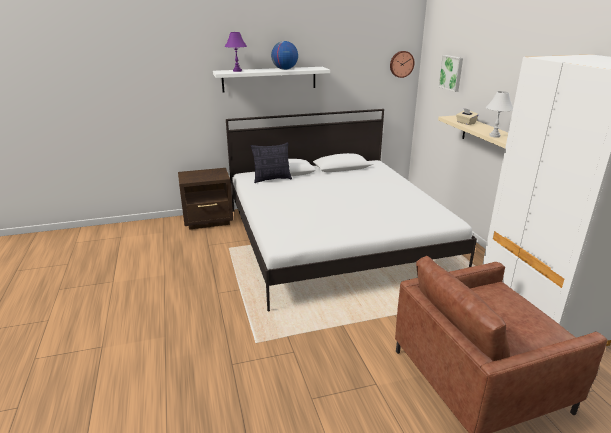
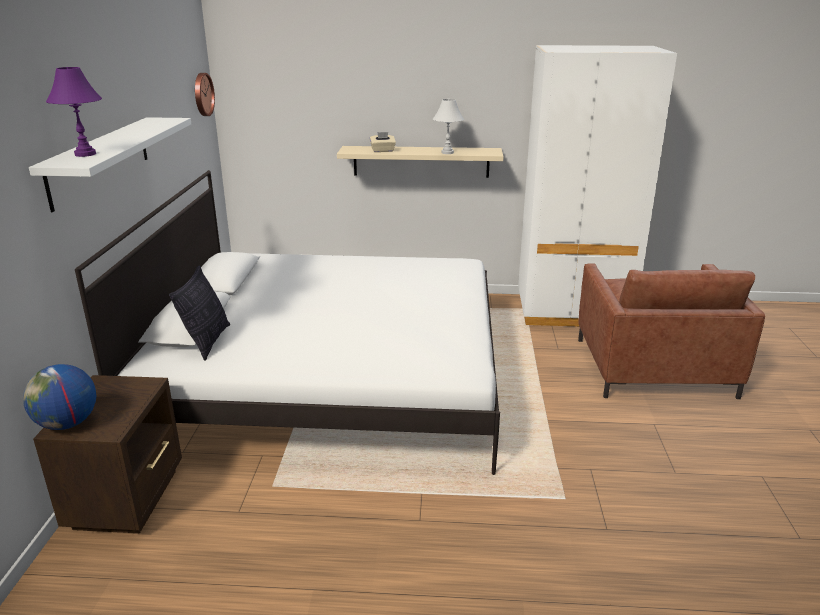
camera: 70 degrees left, 0 degrees up
(284, 69) = (136, 133): globe -> globe (67, 424)
(451, 73) = (303, 93): picture -> none

